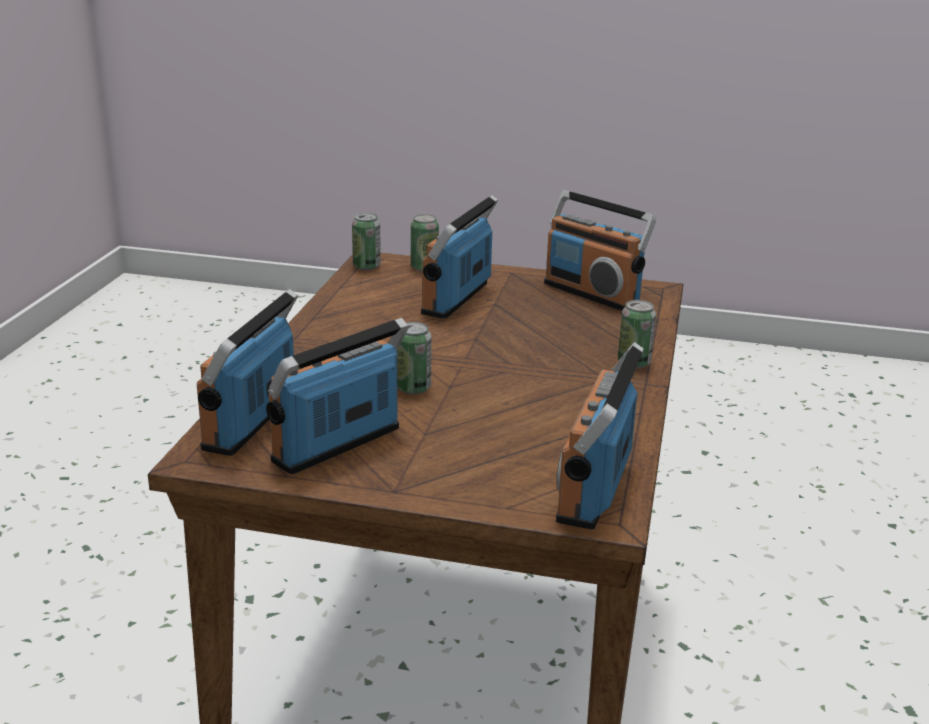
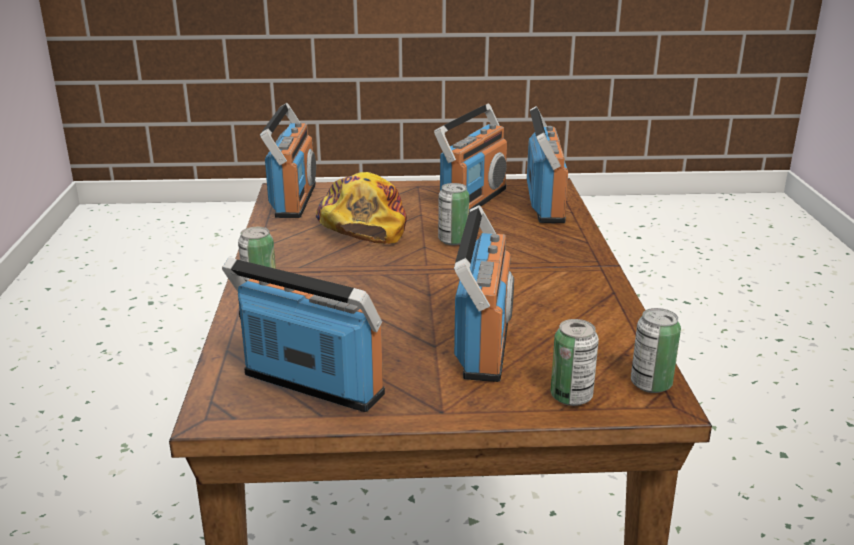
camera: 165 degrees right, 0 degrees up
(507, 430) = (362, 222): none -> cap

